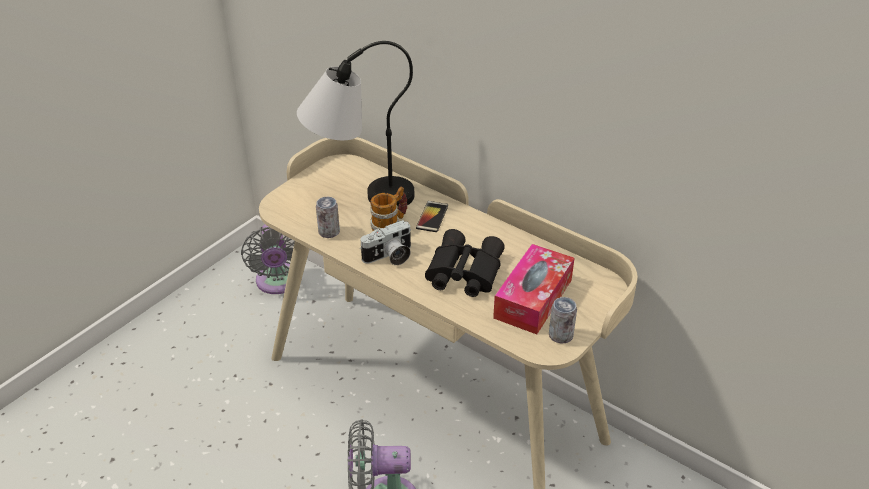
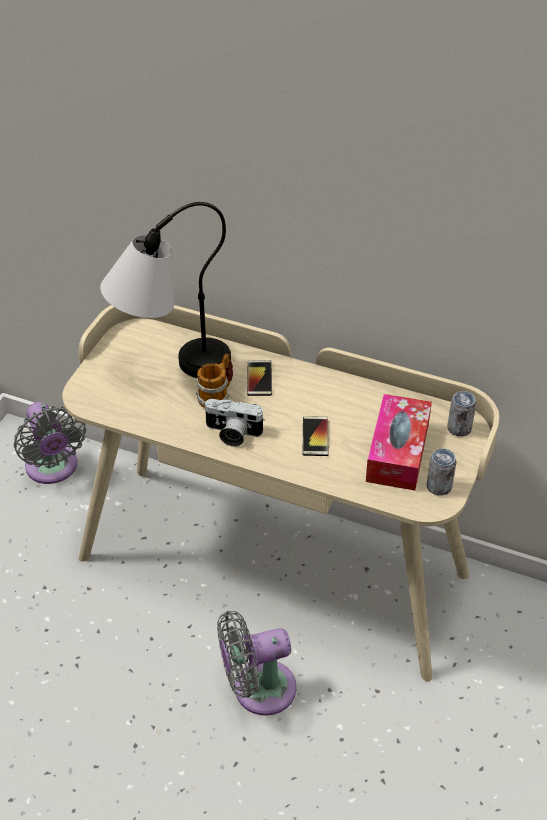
camera: 15 degrees left, 5 degrees up
(329, 232) = (155, 417): can -> can (459, 429)
(389, 257) = (232, 433): camera -> camera turned 60 degrees clockwise
(462, 272) = (315, 437): black binoculars -> phone

